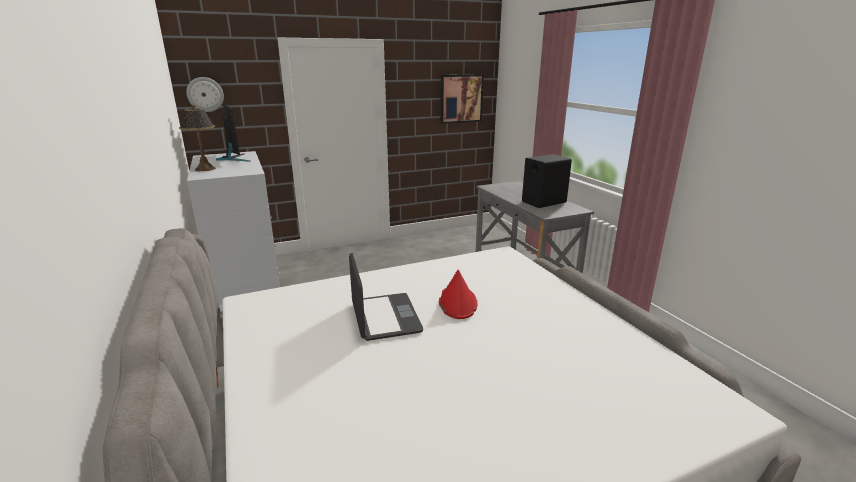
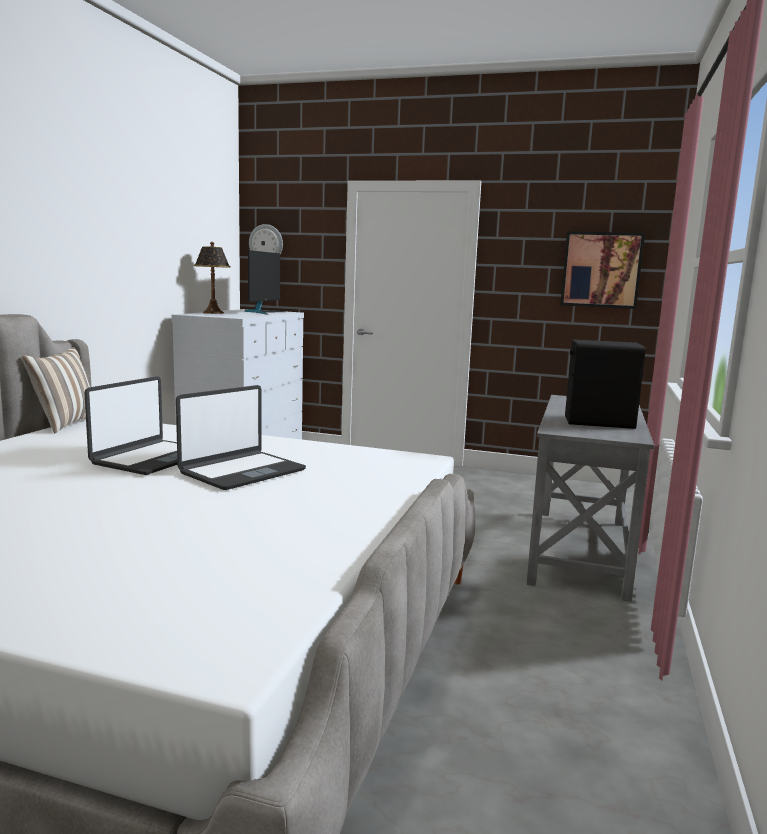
camera: 40 degrees right, 10 degrees down
(229, 315) = (65, 424): none -> pillow
(457, 302) = (241, 472): red hat -> laptop

